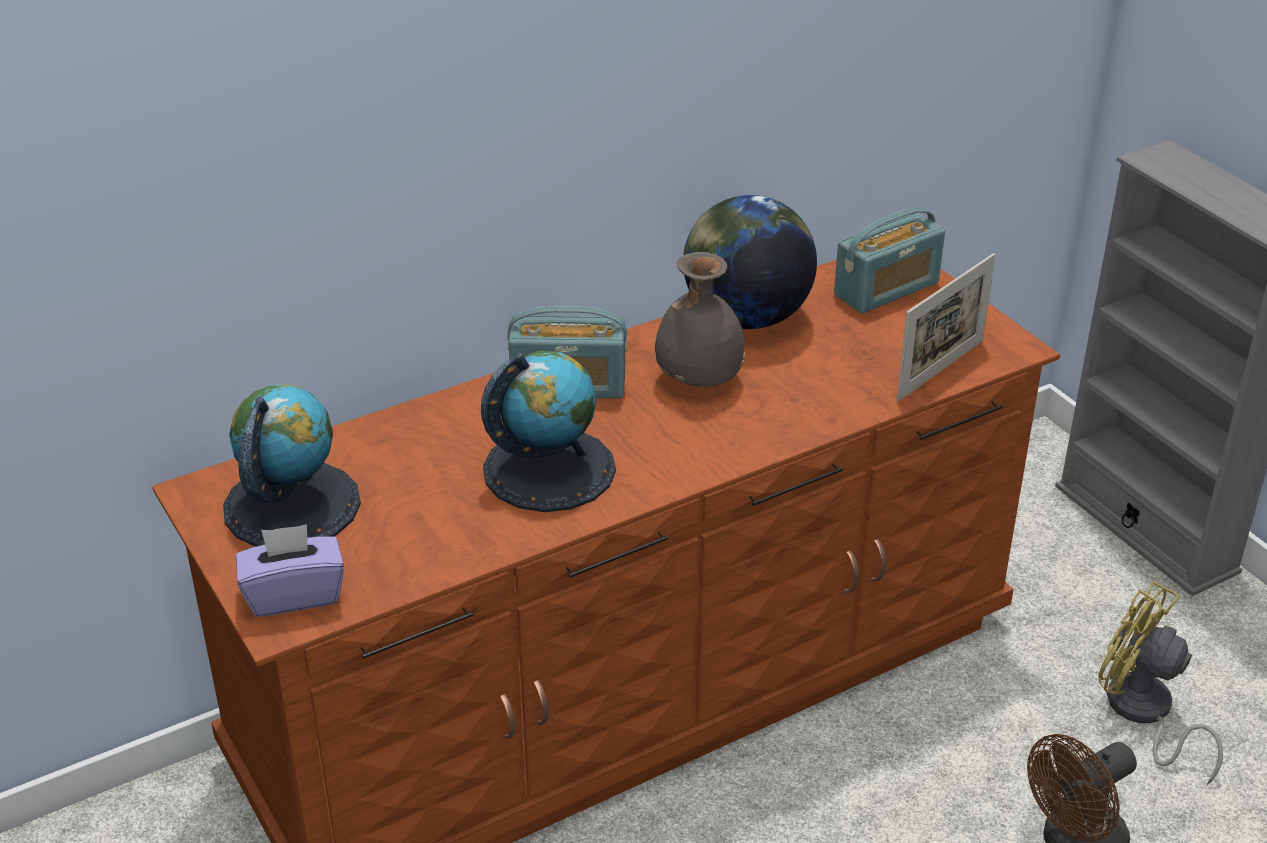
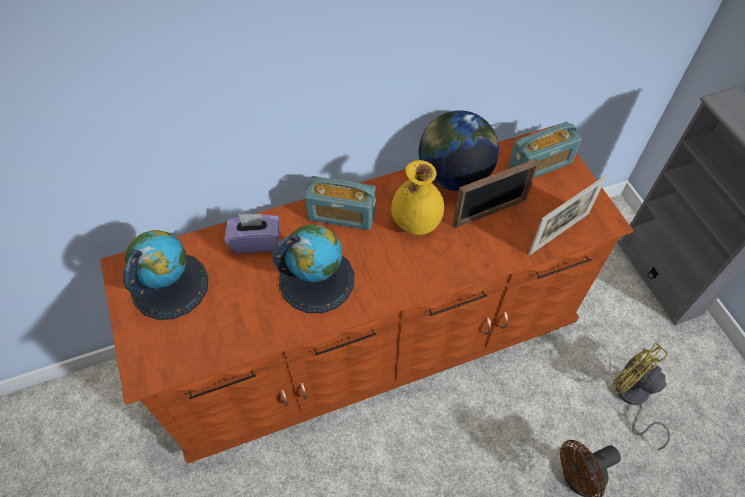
camera: 10 degrees right, 20 degrees up
(294, 594) = (156, 355): purple tissue box -> purple tissue box (256, 241)
(698, 379) = (416, 221): grey vase -> yellow vase
(820, 356) = (490, 212): none -> picture frame

